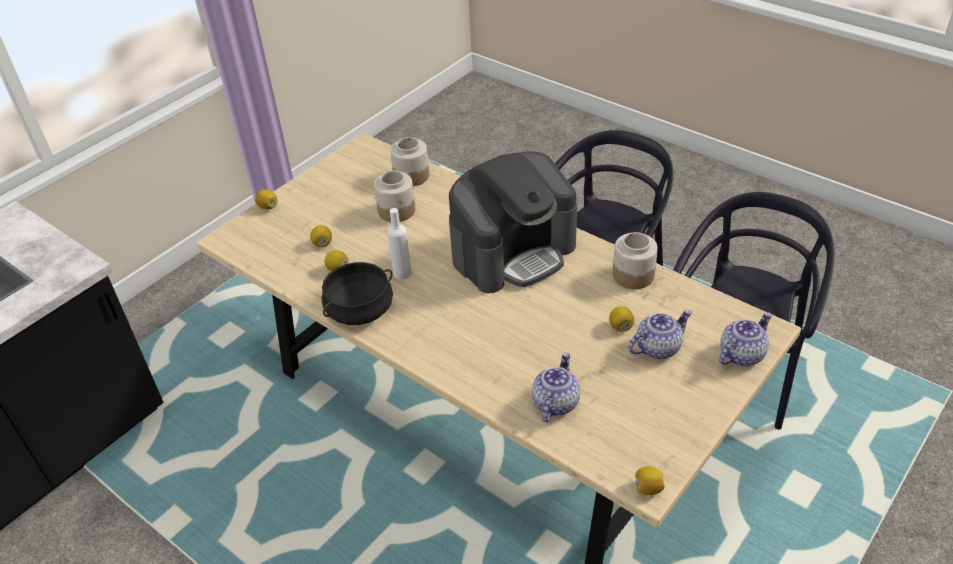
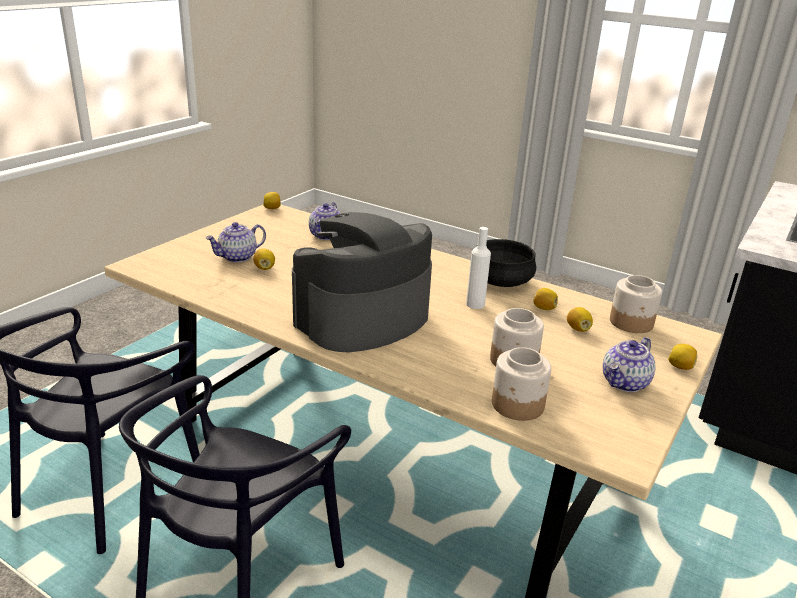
camera: 170 degrees right, 15 degrees down
(632, 275) = (239, 299): jar -> jar (631, 323)
(741, 354) = (170, 253): teapot -> teapot (625, 383)

